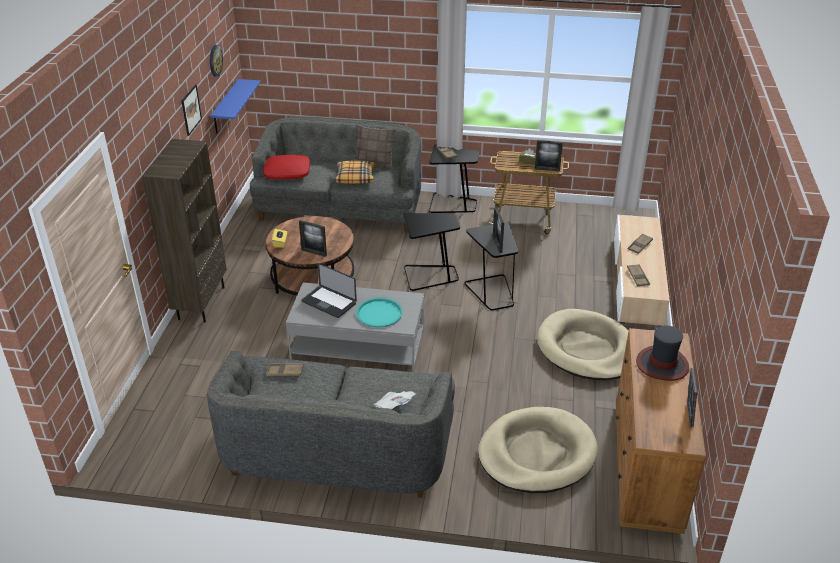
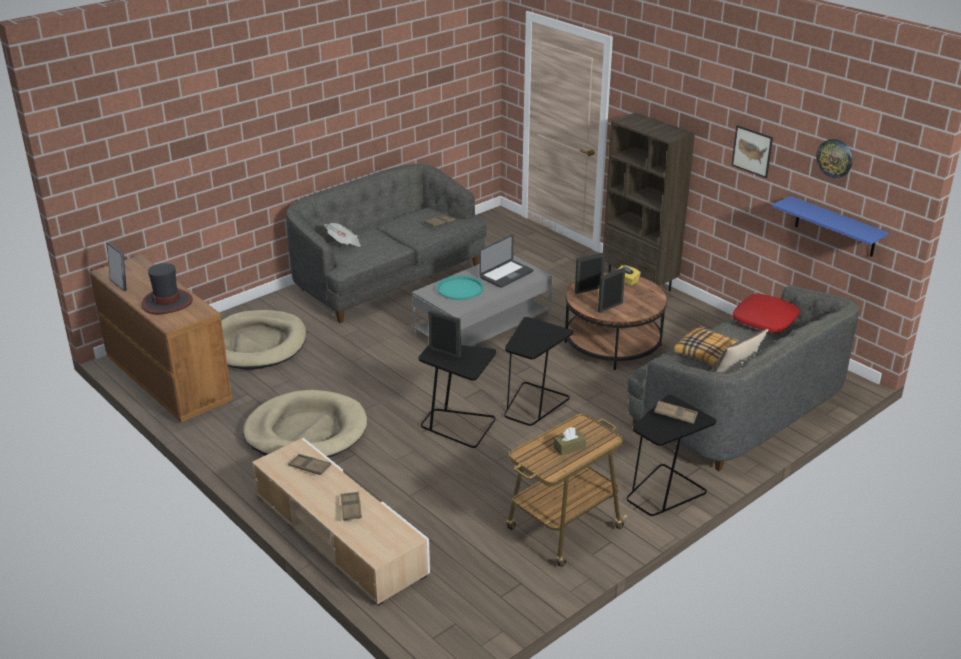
camera: 130 degrees right, 5 degrees down
(329, 302) = (506, 275): laptop -> laptop turned 150 degrees clockwise
(547, 169) = (530, 448): picture frame -> picture frame (610, 307)

